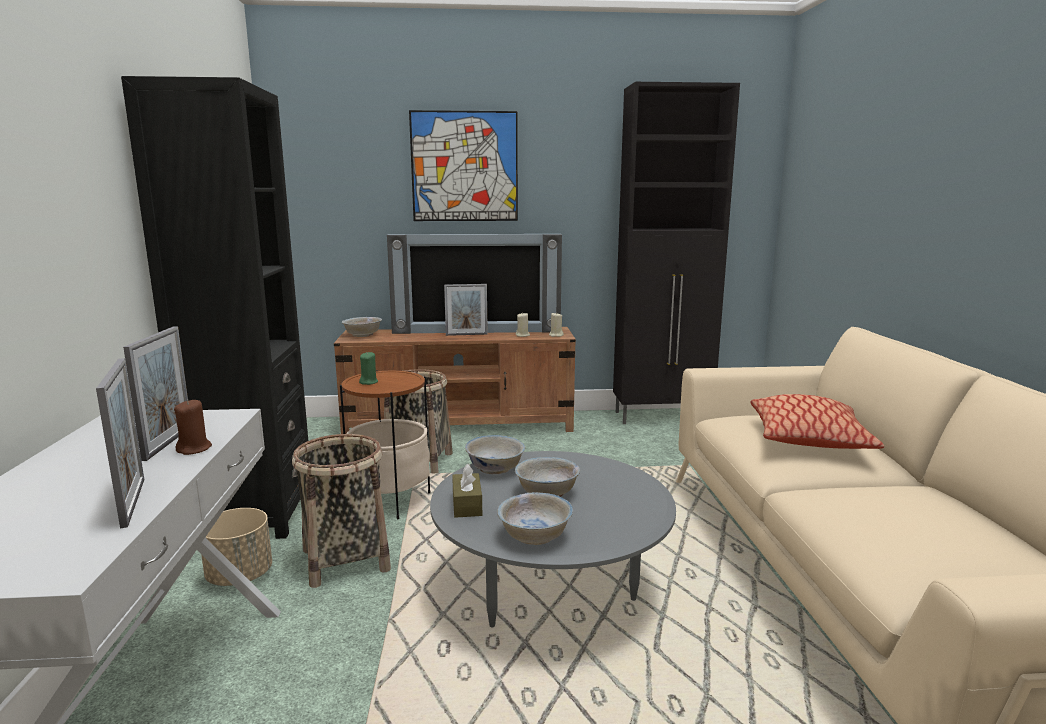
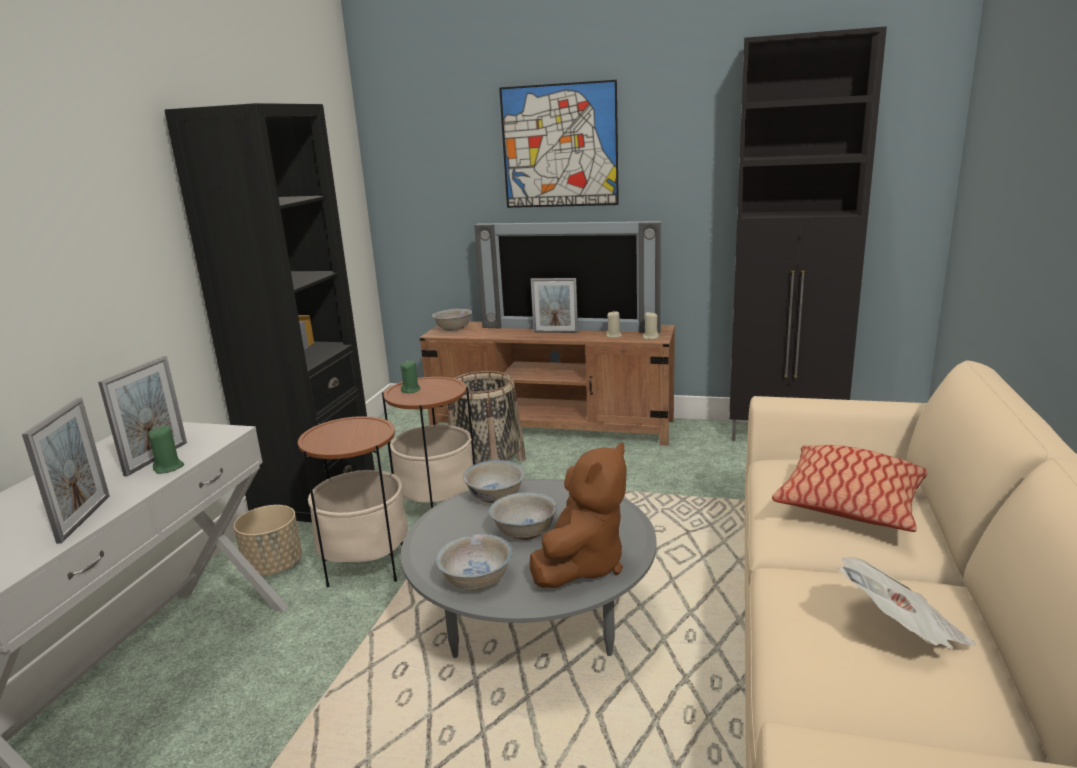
camera: 20 degrees right, 5 degrees up
(194, 449) = (169, 468): brown candle -> green candle
(346, 560) = (367, 564): basket -> side table
(467, 504) = (439, 534): brown tissue box -> none
(621, 512) = (582, 565): none -> brown plush toy
(927, 516) = (901, 632): none -> newspaper

